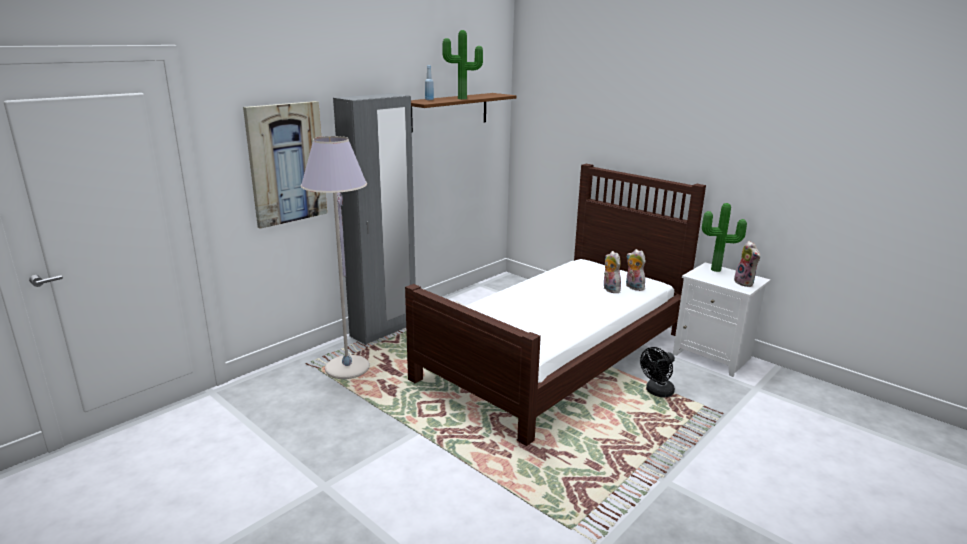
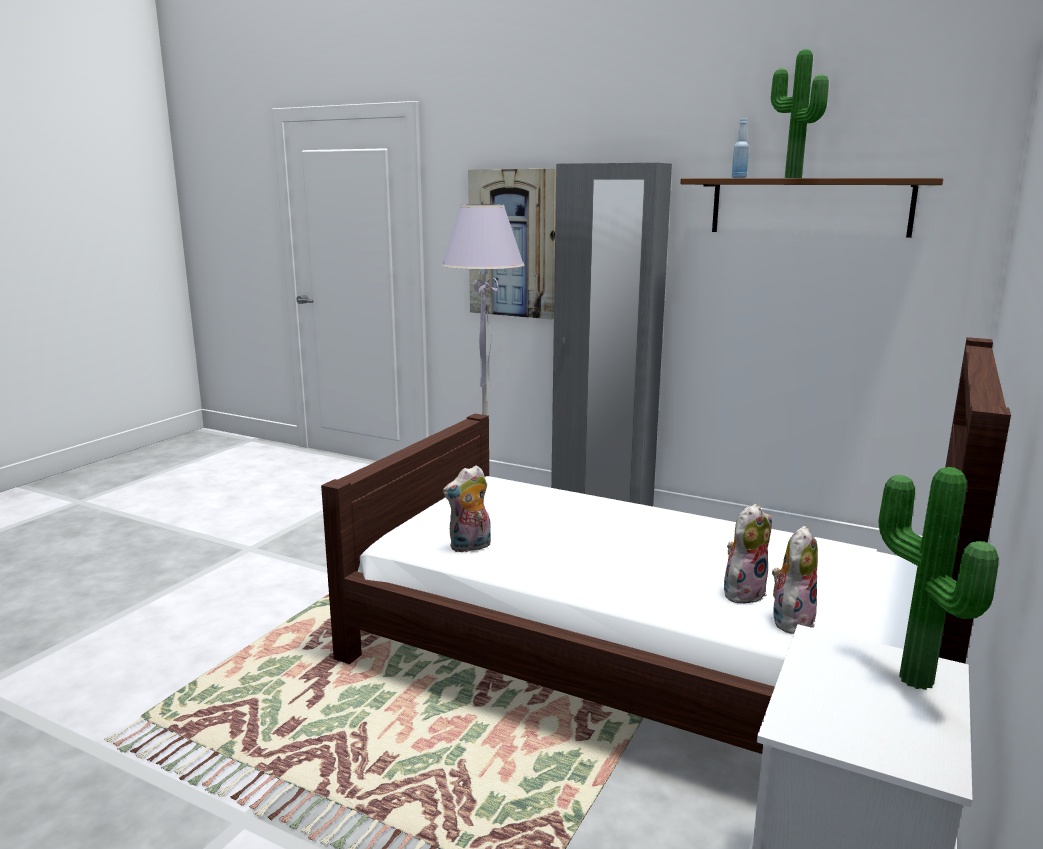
camera: 75 degrees right, 5 degrees down
(657, 392) = (564, 805): black fan -> none
(745, 283) = (858, 733): plush toy -> plush toy (470, 547)

